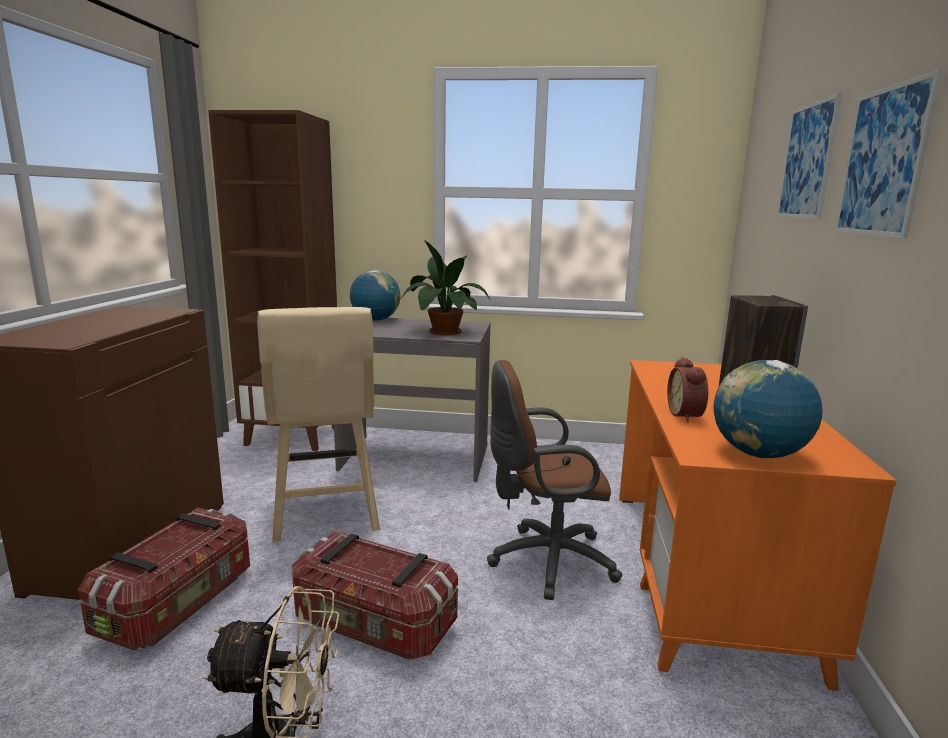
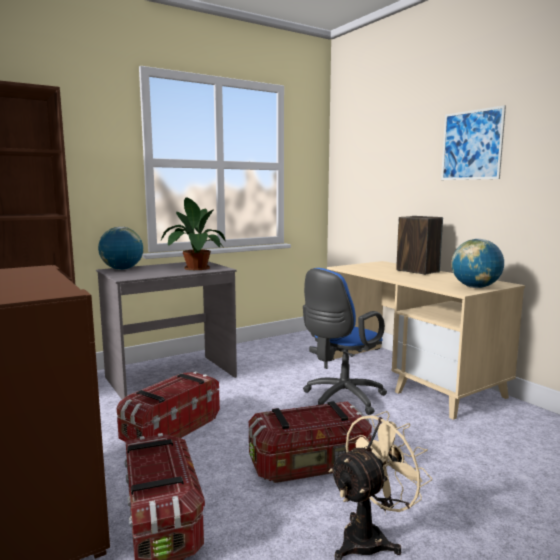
camera: 40 degrees left, 5 degrees down
(326, 515) = (170, 429): beige stool -> storage box
(545, 561) = (340, 399): brown office chair -> blue office chair
(687, 415) = (416, 281): alarm clock -> none
(705, 576) = (411, 378): orange desk -> beige desk
(807, 161) = (403, 146): picture -> none

